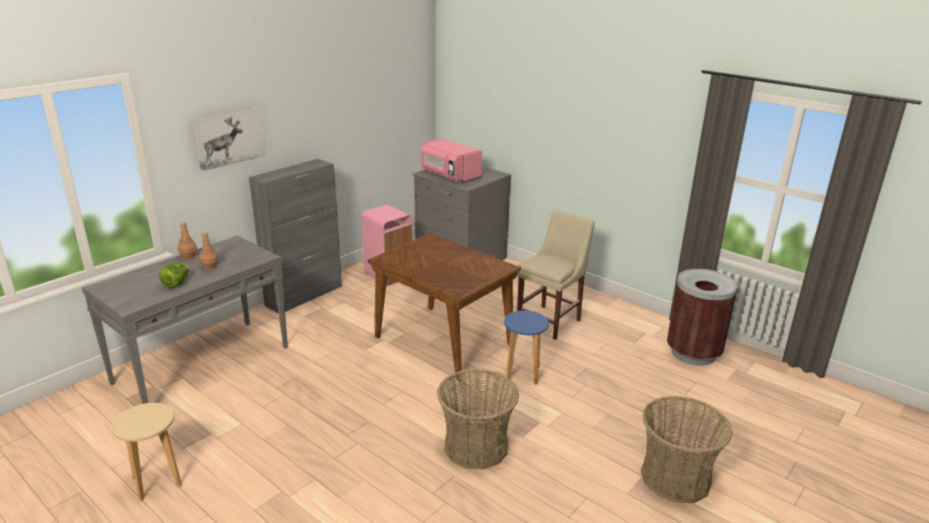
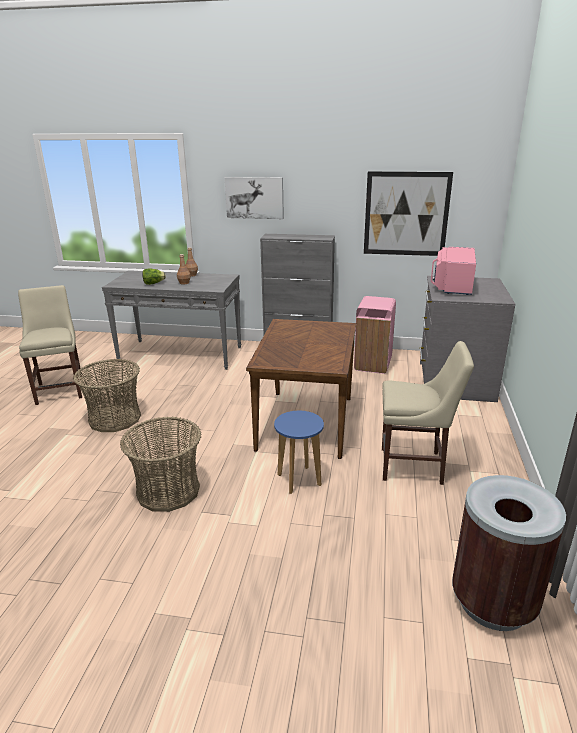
camera: 60 degrees right, 0 degrees up
(157, 481) = (60, 389): beige stool -> beige chair
(370, 120) = (406, 214): none -> picture
(675, 477) = (204, 649): basket -> basket (115, 418)

